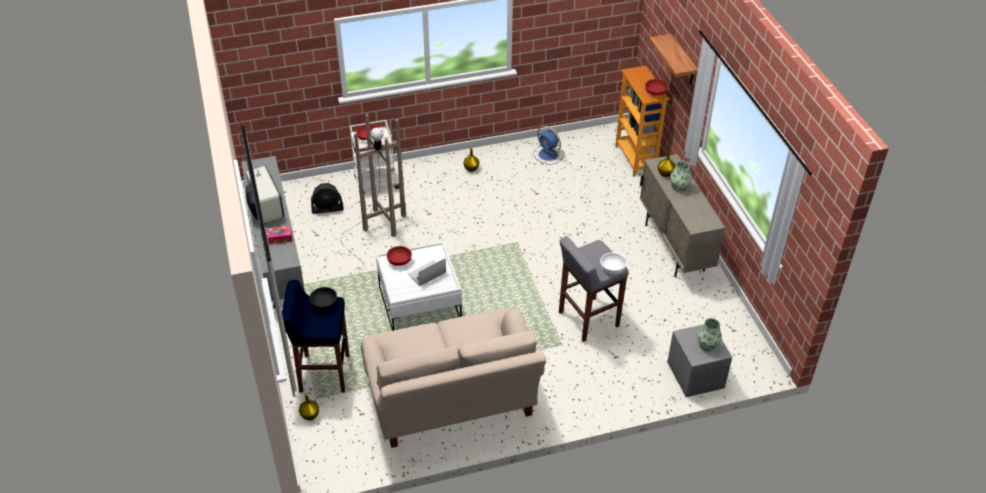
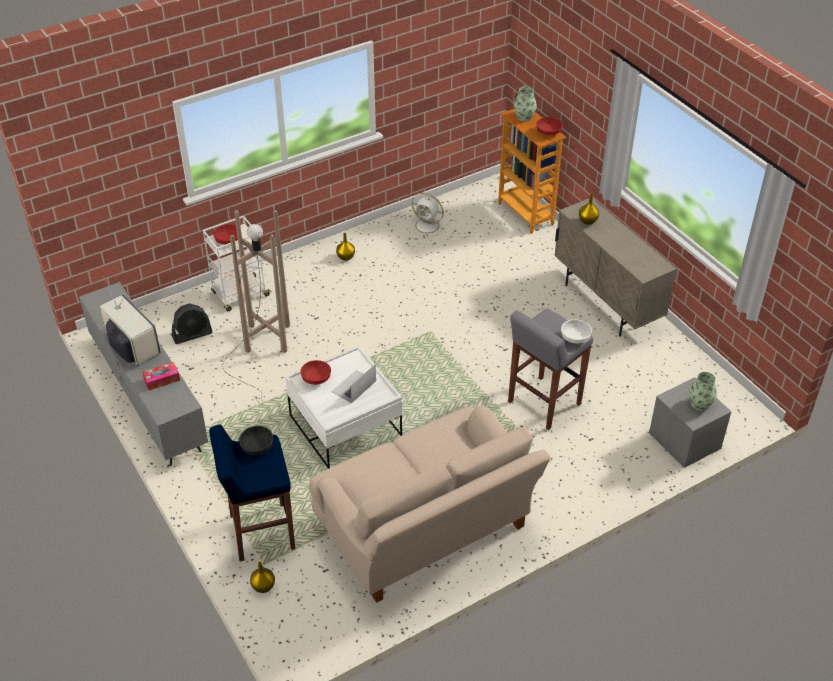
camera: 15 degrees left, 0 degrees up
(549, 155) = (428, 226): blue fan -> white fan
(679, 187) = (609, 233): vase -> vase (524, 117)
(683, 61) = (582, 90): shelf -> none

